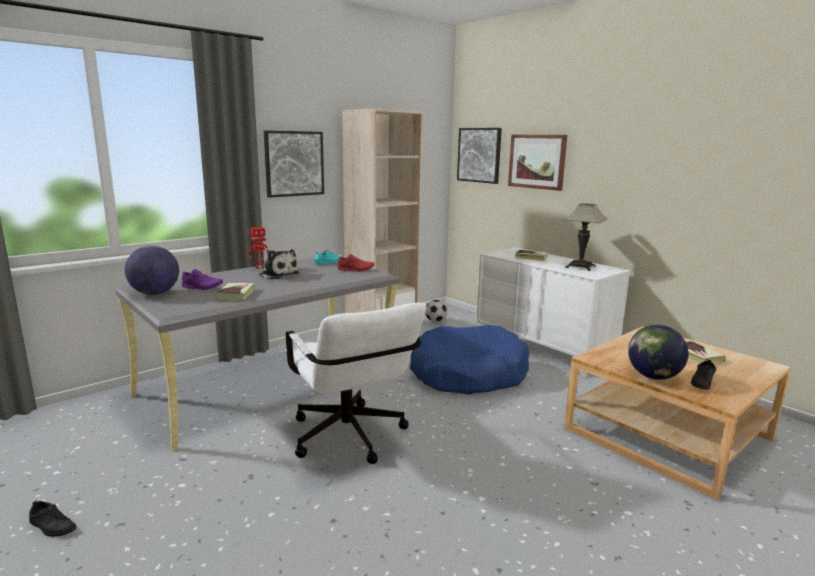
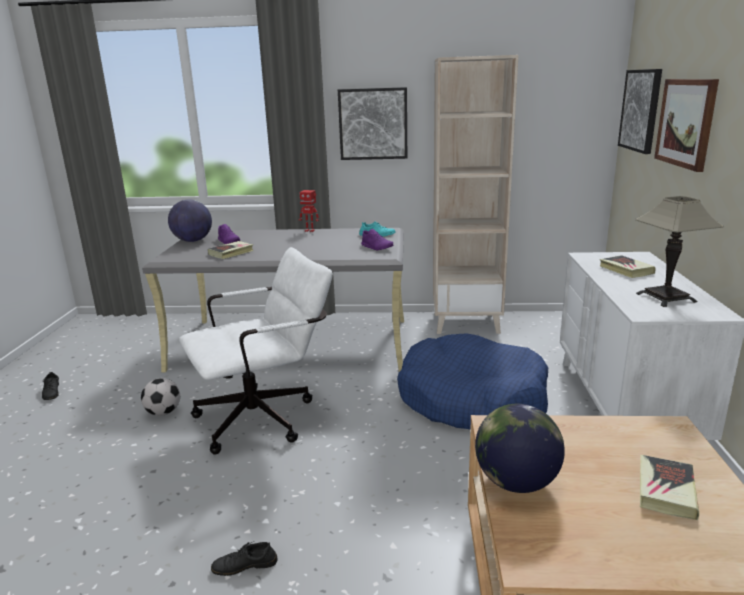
camera: 45 degrees right, 5 degrees up
(278, 274) = (305, 240): plush toy -> none
(351, 440) = (265, 416): white office chair -> white office chair turned 135 degrees counterclockwise
(355, 270) = (377, 247): red shoe -> purple shoe
(435, 321) = (543, 330): football -> football (163, 412)
(702, 382) = (573, 524): black shoe -> black shoe (245, 565)

